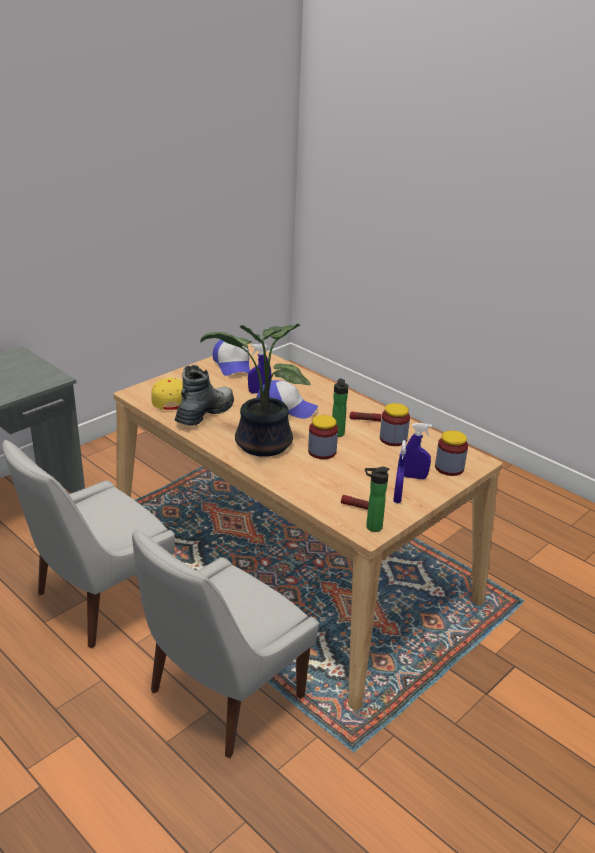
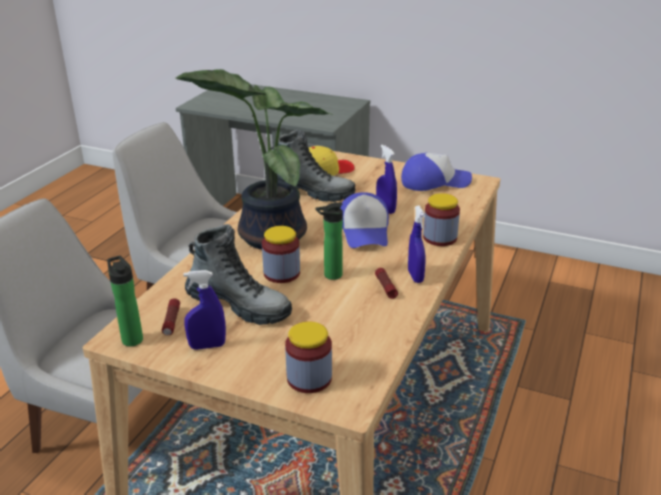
camera: 70 degrees right, 0 degrees up
(233, 364) = (434, 182): cap -> cap turned 150 degrees counterclockwise
(354, 476) = (239, 305): none -> boot
(393, 439) = (353, 317): jar -> jar (440, 238)
(414, 477) = (265, 351): blue spray bottle -> blue spray bottle (415, 276)

